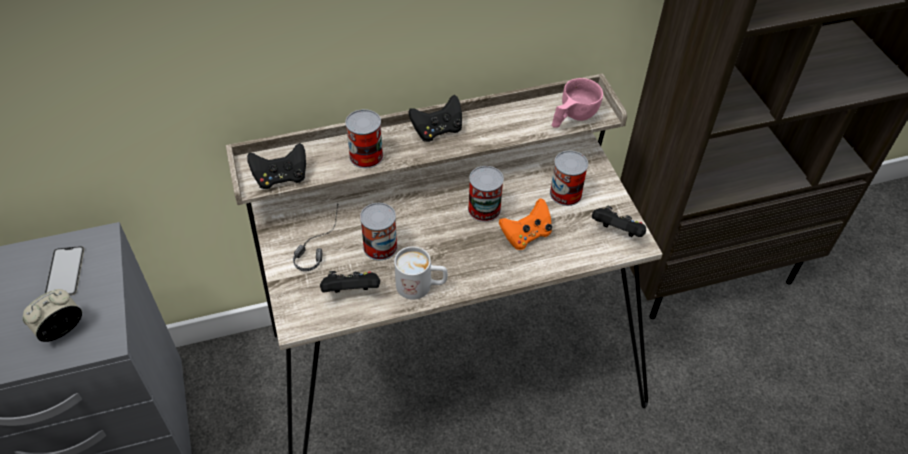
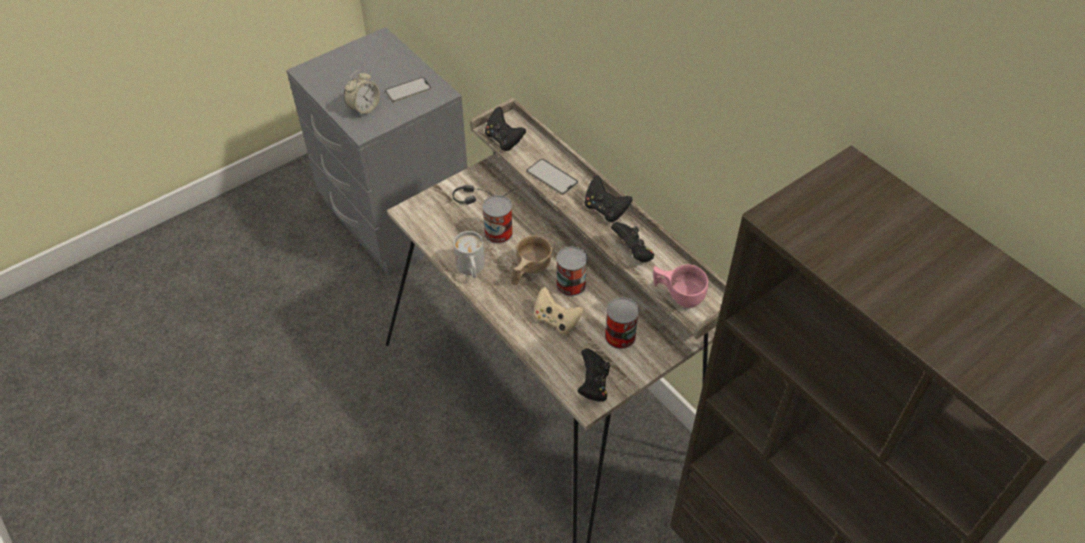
camera: 70 degrees right, 0 degrees up
(61, 329) = (364, 108): alarm clock -> alarm clock turned 105 degrees clockwise
(351, 291) = (448, 231): black game controller -> black game controller (633, 252)
(366, 156) = (552, 177): can -> phone
(449, 237) = (528, 271): none -> beige cup
(526, 235) = (556, 320): orange game controller -> beige game controller

